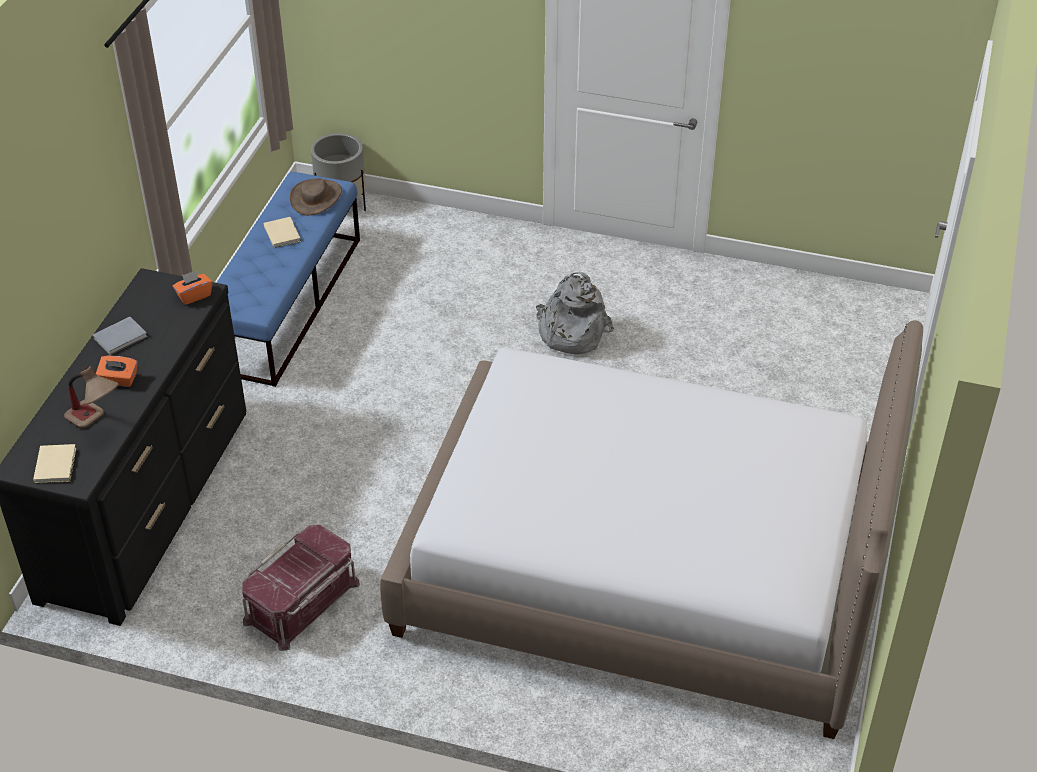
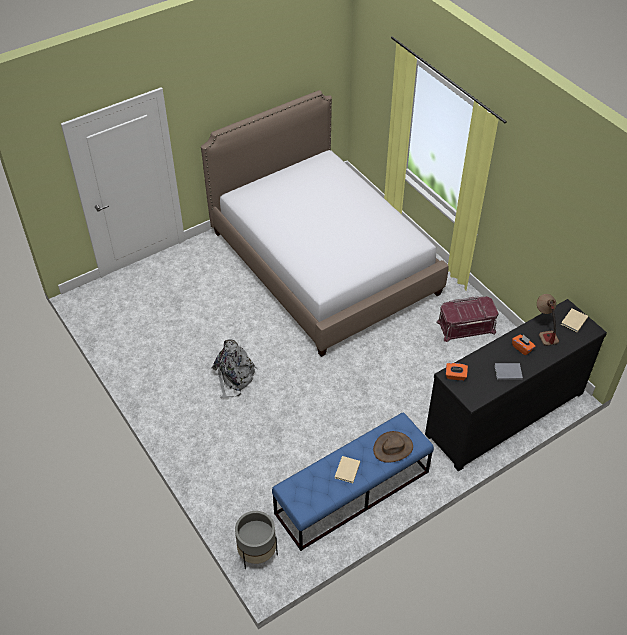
camera: 140 degrees left, 5 degrees up
(316, 198) = (305, 486): brown hat -> brown hat (393, 448)

